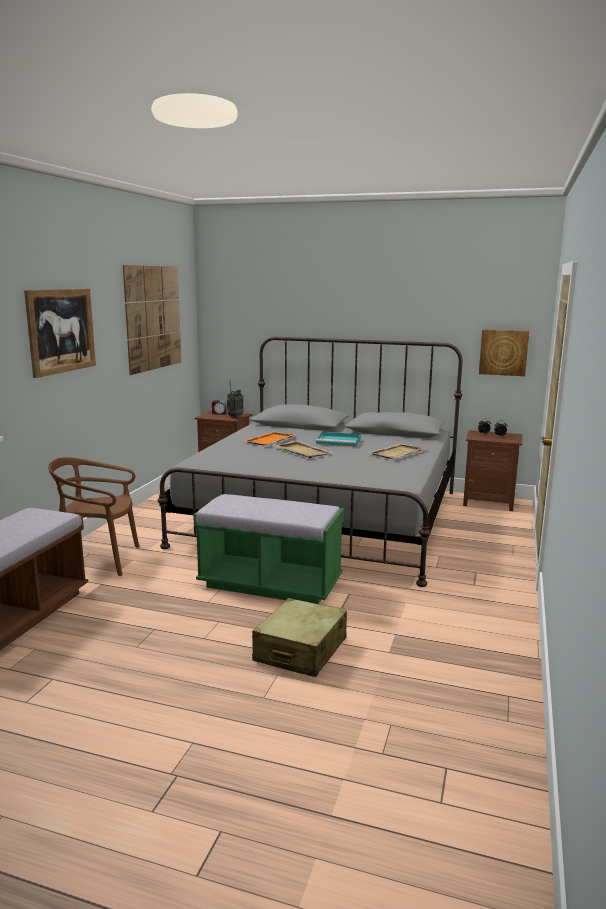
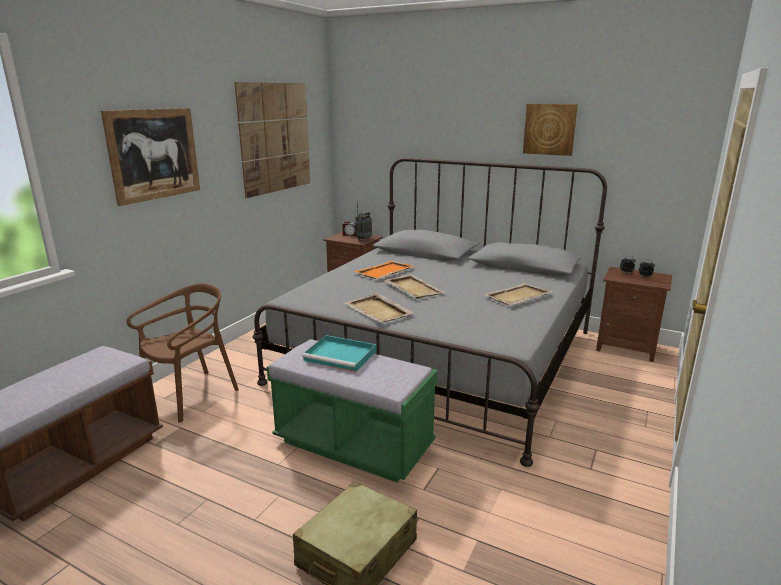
camera: 10 degrees right, 5 degrees up
(98, 560) = (191, 395): brown chair -> brown chair turned 120 degrees clockwise
(279, 468) = (378, 311): none -> beige tray
(339, 441) = (458, 277): turquoise tray -> turquoise tray (341, 356)
(503, 352) = (657, 181): picture -> picture (549, 129)

